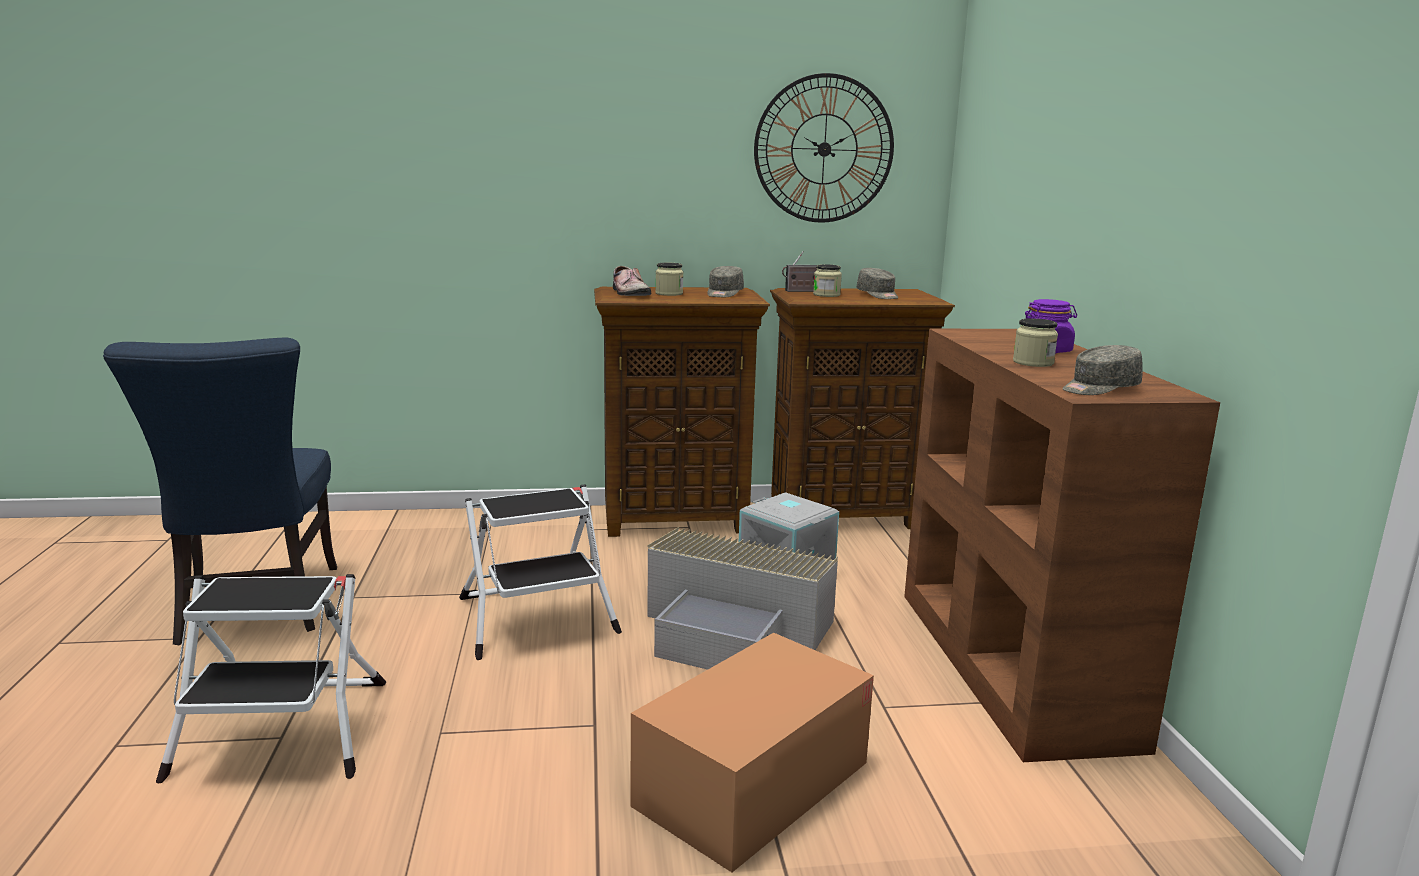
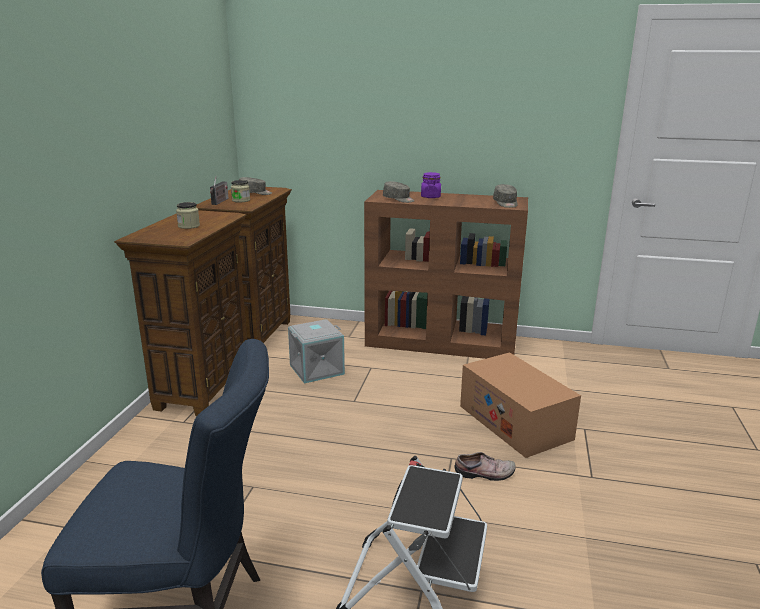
camera: 70 degrees left, 5 degrees up
(534, 617) = (310, 463): step ladder -> none
(628, 293) = (172, 234): shoe -> shoe (485, 474)
(724, 294) = (207, 216): grey cap -> grey cap (398, 199)
(735, 629) = (371, 397): grey storage box -> none
(824, 149) = (194, 103): wall clock -> none
(1033, 363) = (455, 202): jar -> none

